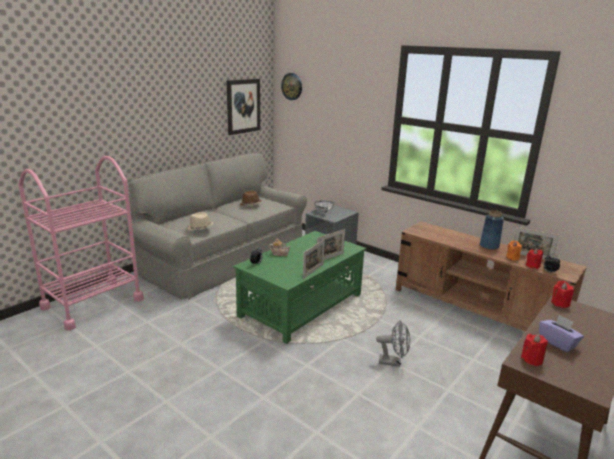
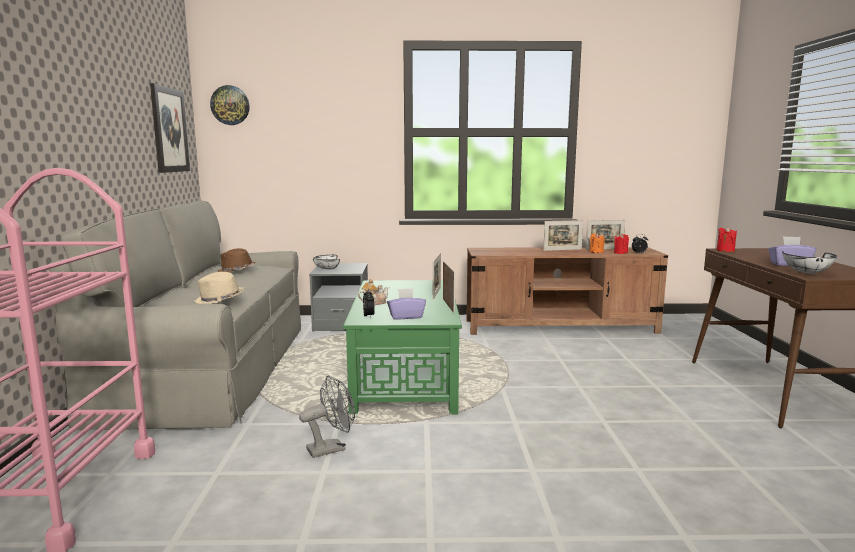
camera: 40 degrees left, 10 degrees down
(273, 271) = (406, 316): none -> purple tissue box
(393, 362) = (580, 385): grey fan -> grey fan (331, 448)
(489, 246) = (562, 250): blue vase -> picture frame
(532, 359) = (809, 274): red candle -> white bowl

